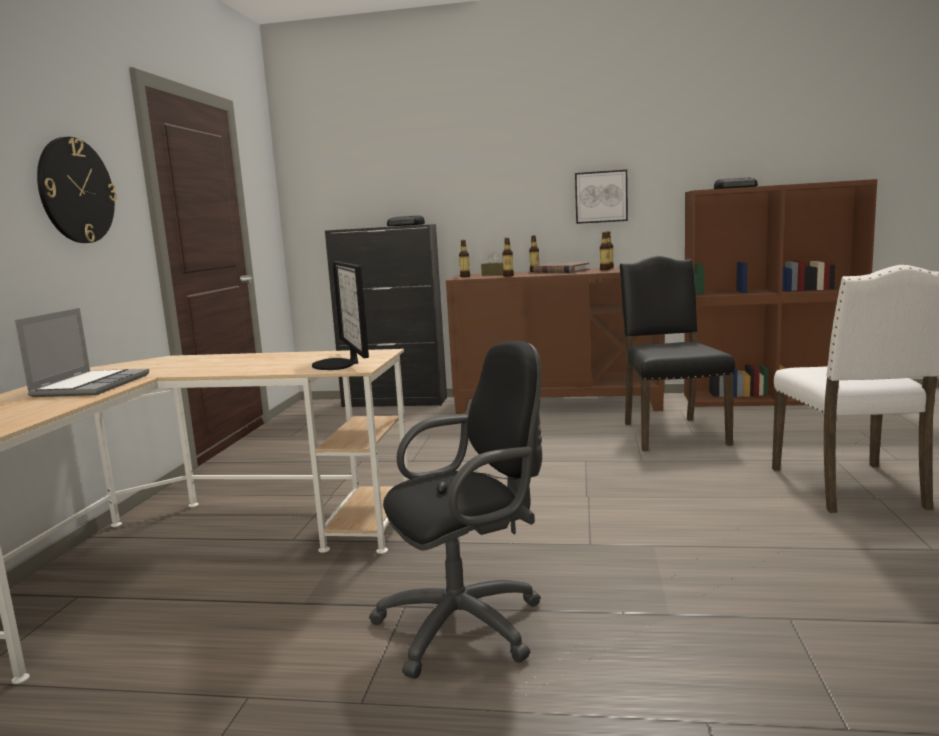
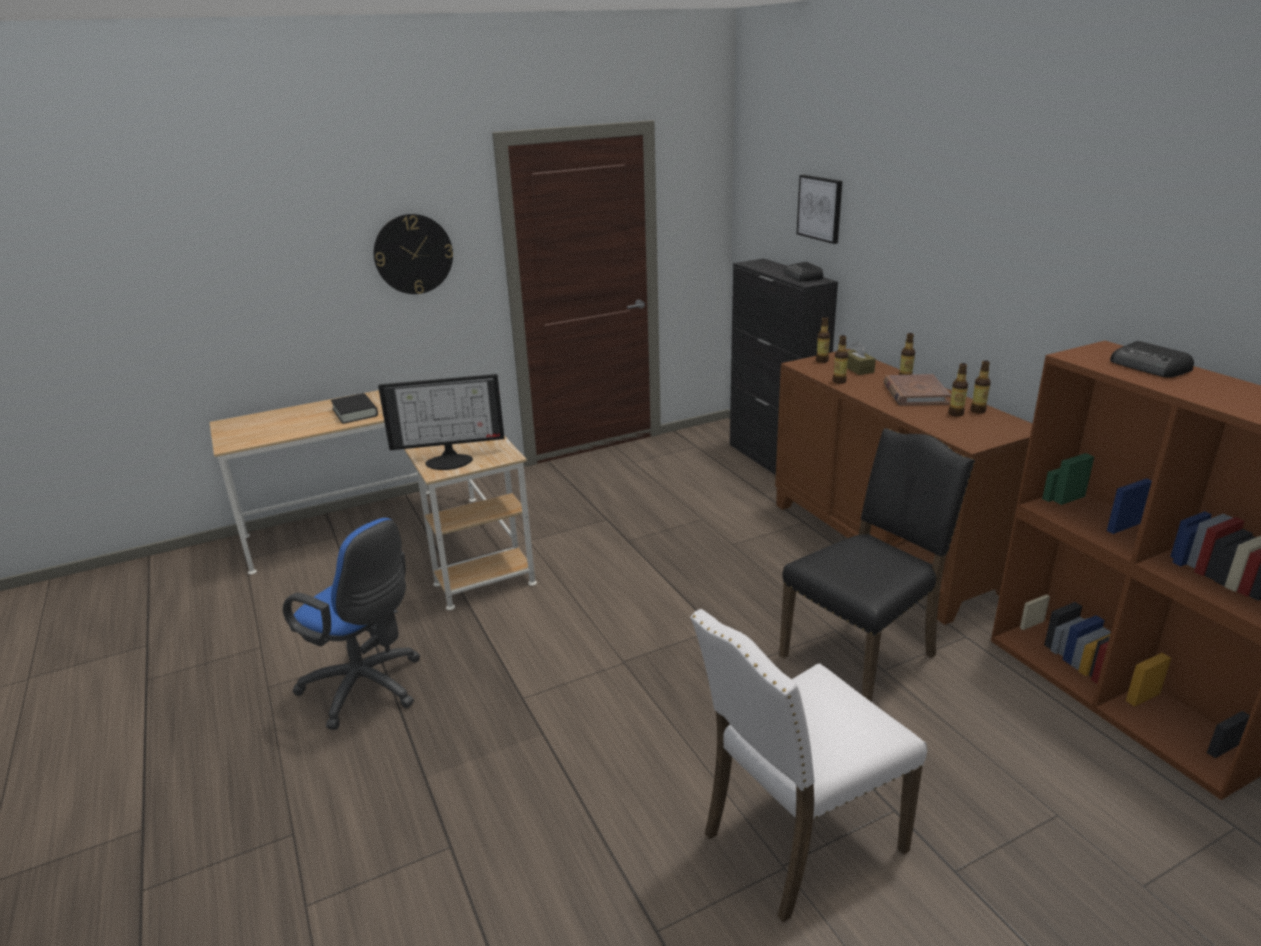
camera: 55 degrees right, 15 degrees up
(91, 385) = (355, 412): laptop -> black book
(340, 364) = (450, 460): monitor -> monitor turned 135 degrees counterclockwise
(469, 624) = (368, 689): black office chair -> blue office chair
(601, 197) = (1005, 307): picture -> picture (820, 208)

